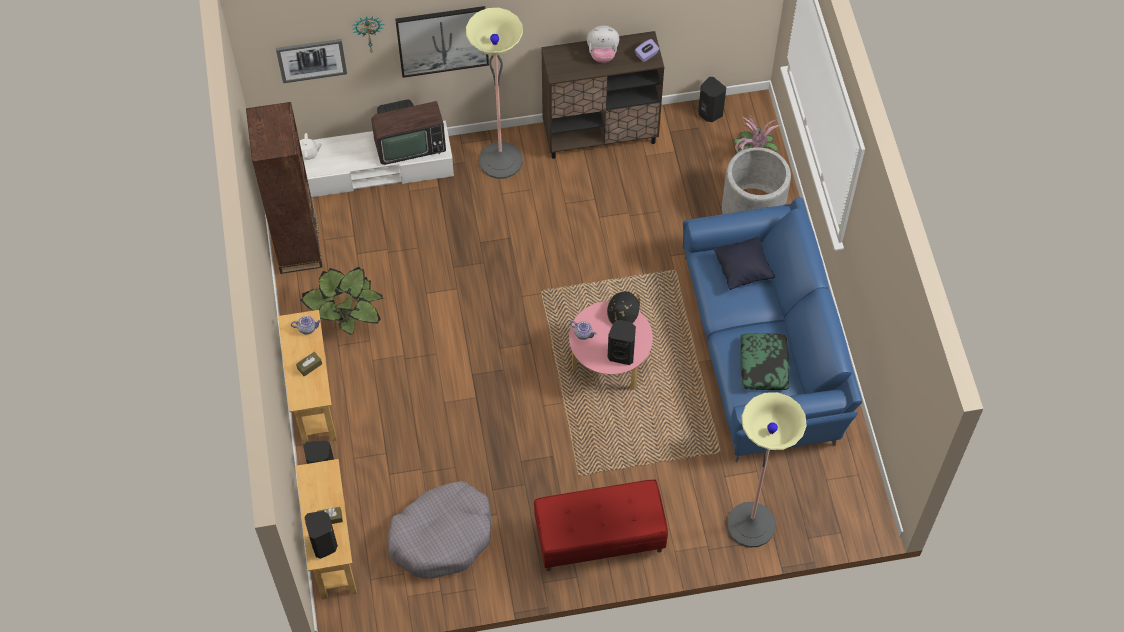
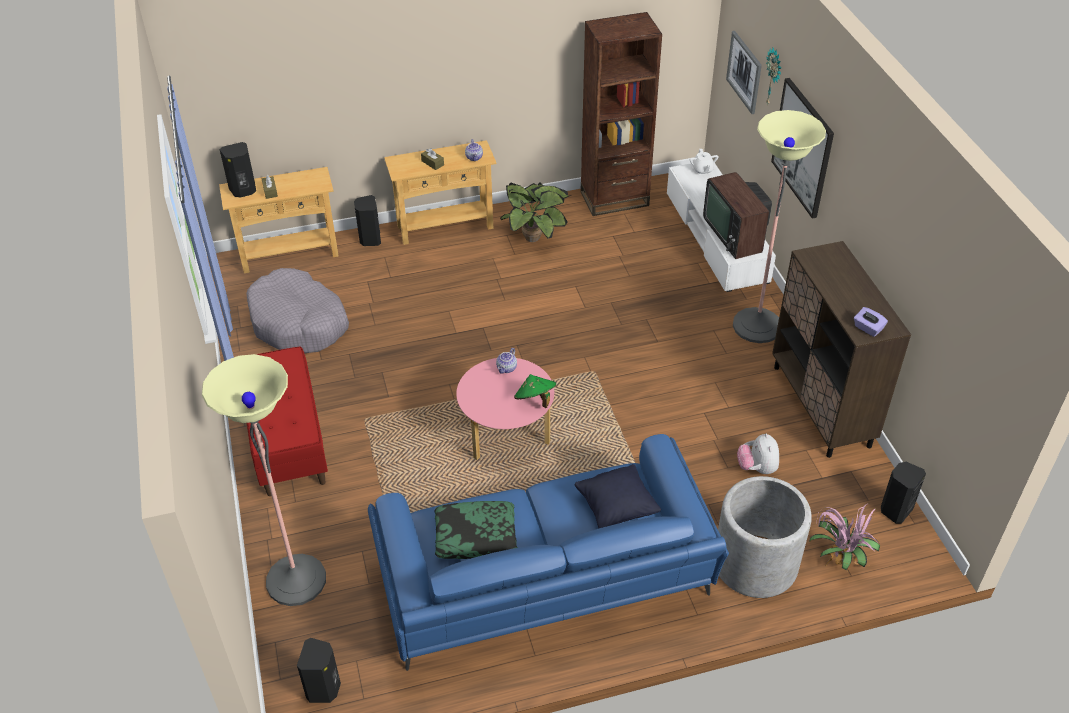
camera: 85 degrees right, 15 degrees down
(602, 54) = (853, 290): plush toy -> plush toy (757, 468)
(622, 354) = (483, 402): black speaker -> black speaker (324, 689)
(623, 315) = (535, 400): black hat -> green hat

